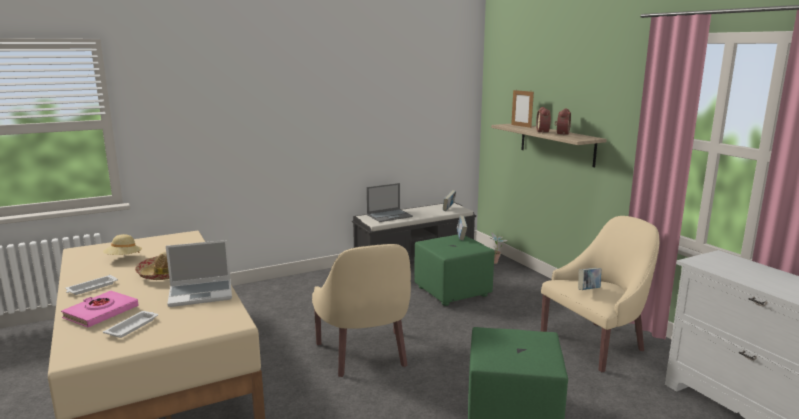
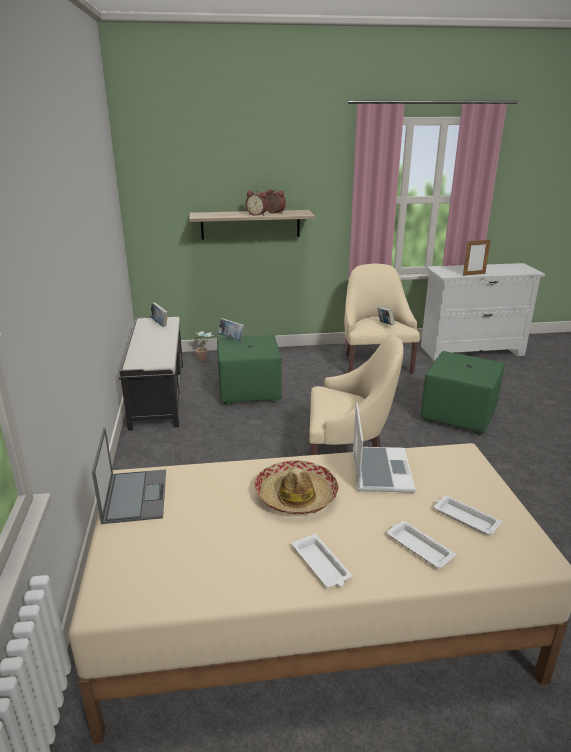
camera: 70 degrees left, 10 degrees up
(101, 313) = (418, 547): pink book -> white tray
(123, 258) = (201, 540): beige hat -> none
(390, 215) = (147, 352): laptop -> laptop (135, 495)
(521, 126) = (214, 214): picture frame -> picture frame (474, 274)

